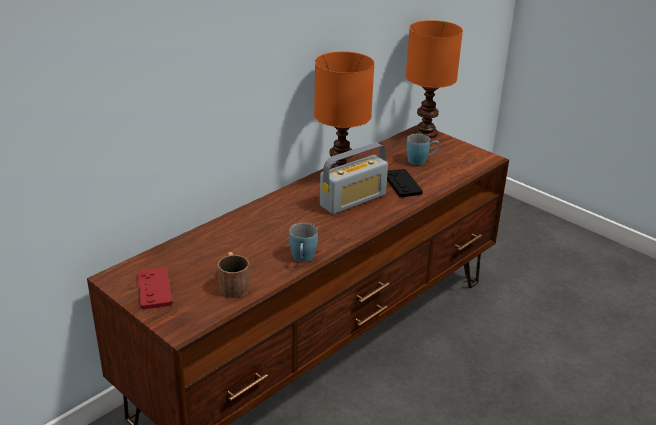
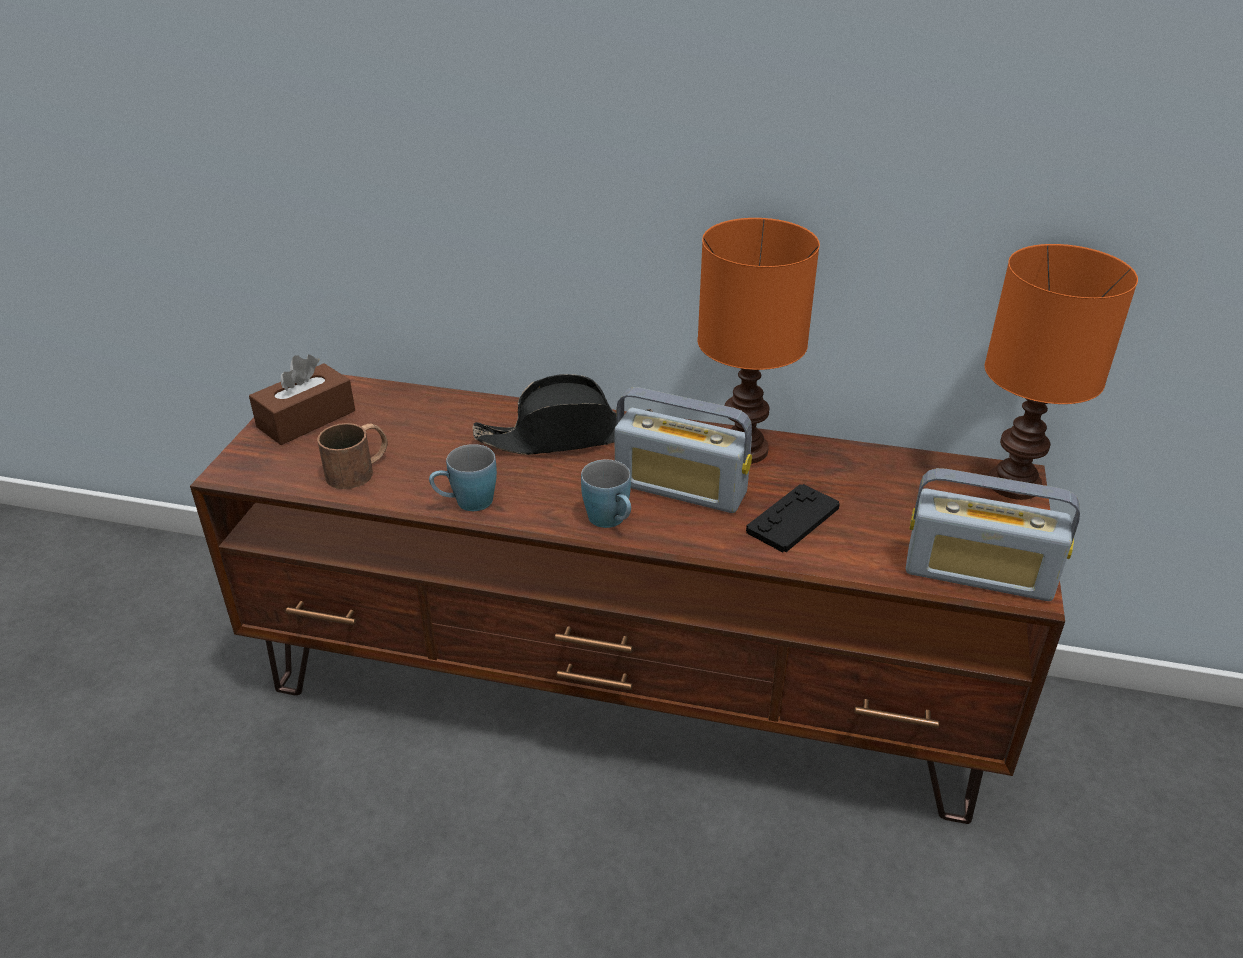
camera: 60 degrees right, 5 degrees up
(154, 289) = (306, 419): red game controller -> brown tissue box
(276, 214) = (566, 436): none -> black hat
(421, 161) = (901, 513): blue mug -> blue mug (611, 521)
(471, 162) = (978, 574): none -> radio

